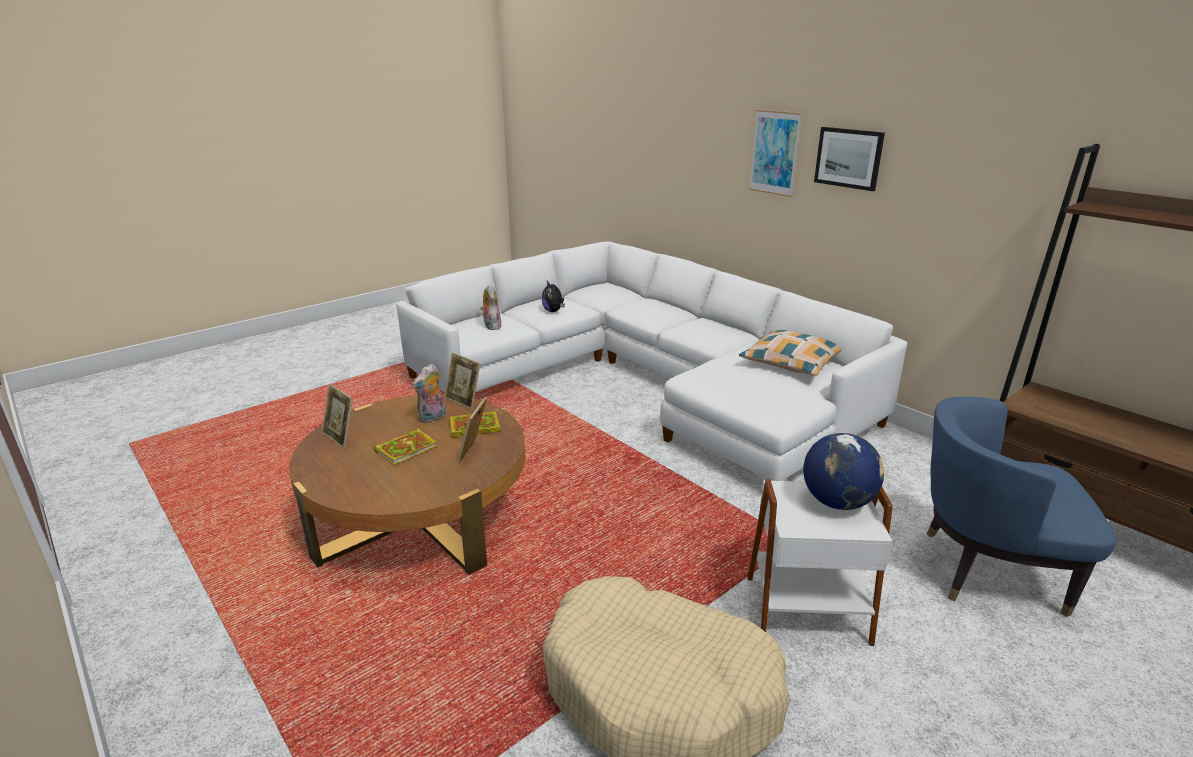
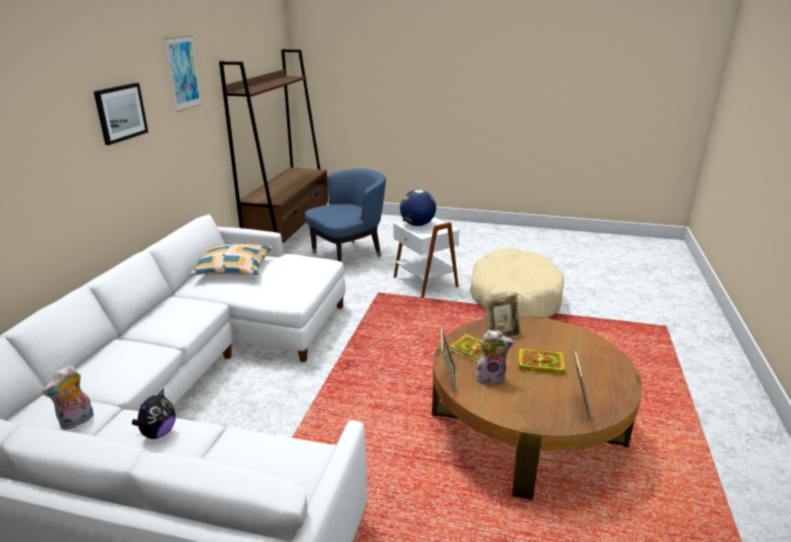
camera: 125 degrees left, 0 degrees up
(491, 326) = (256, 459): plush toy -> plush toy (77, 421)
(774, 153) = (59, 134): picture -> picture (183, 73)
(988, 571) = (348, 254): blue armchair -> blue armchair turned 105 degrees counterclockwise

